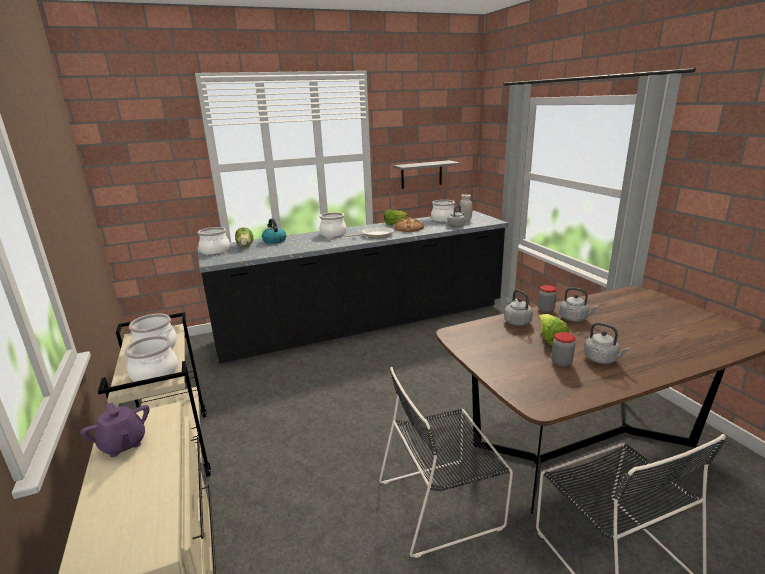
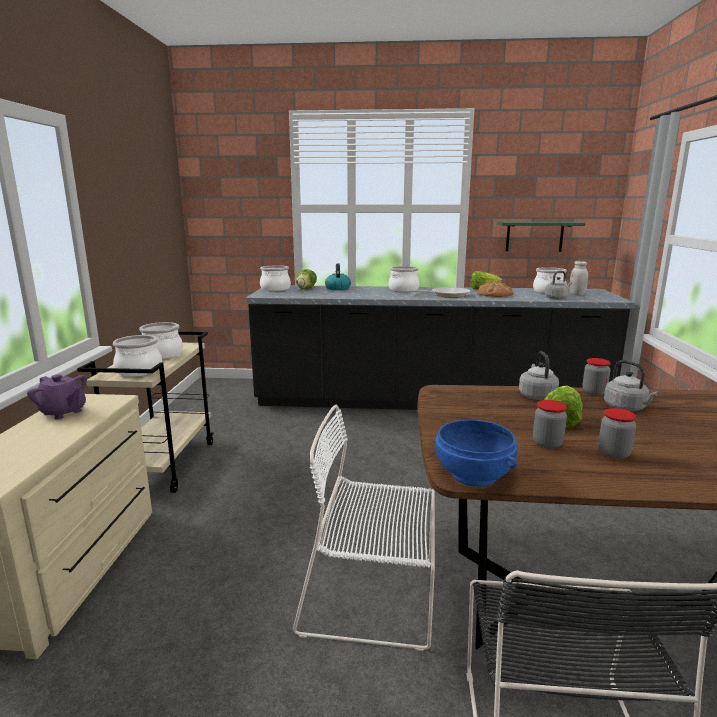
camera: 25 degrees right, 5 degrees down
(123, 444) = (63, 412): purple teapot -> purple teapot turned 45 degrees counterclockwise
(421, 174) = (534, 236): grey shelf -> green shelf
(443, 503) = (374, 596): black chair -> white chair
(547, 403) = (474, 475): none -> blue bowl
(602, 359) = (613, 454): grey kettle -> jar

